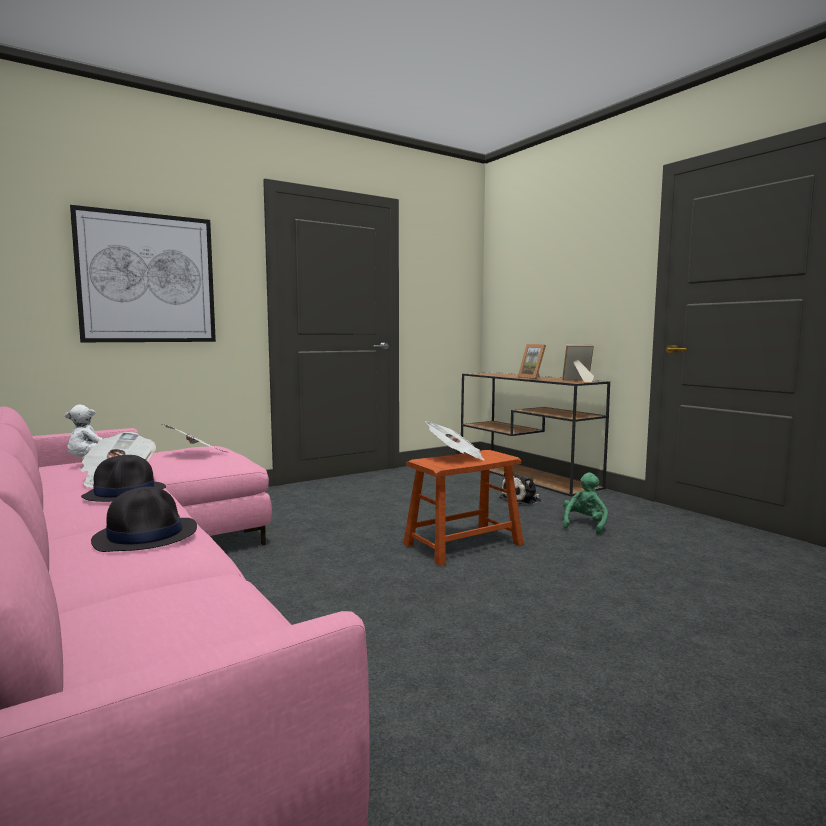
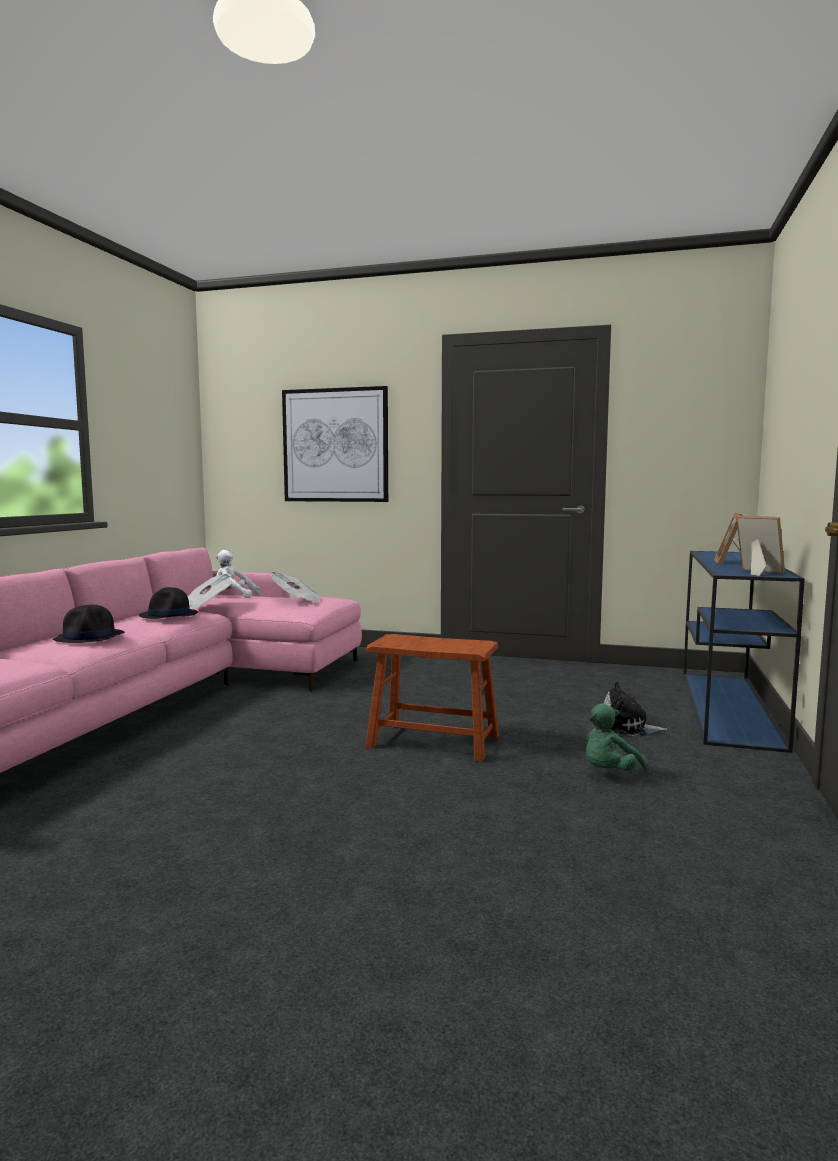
camera: 50 degrees right, 0 degrees up
(456, 457) = (433, 640): newspaper -> none
(527, 475) = (729, 708): brown console table -> blue console table
(584, 525) = (609, 773): green plush toy -> green plush toy turned 150 degrees clockwise

